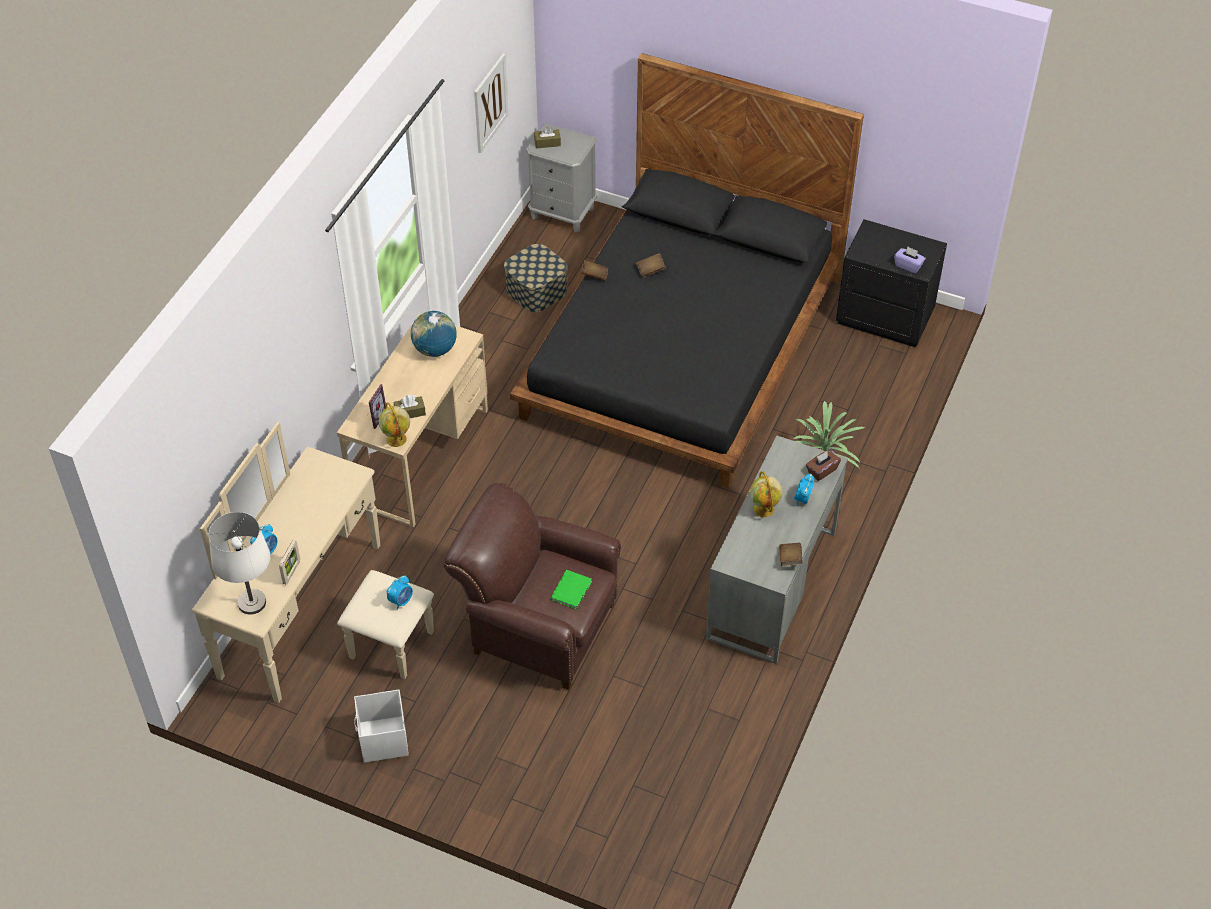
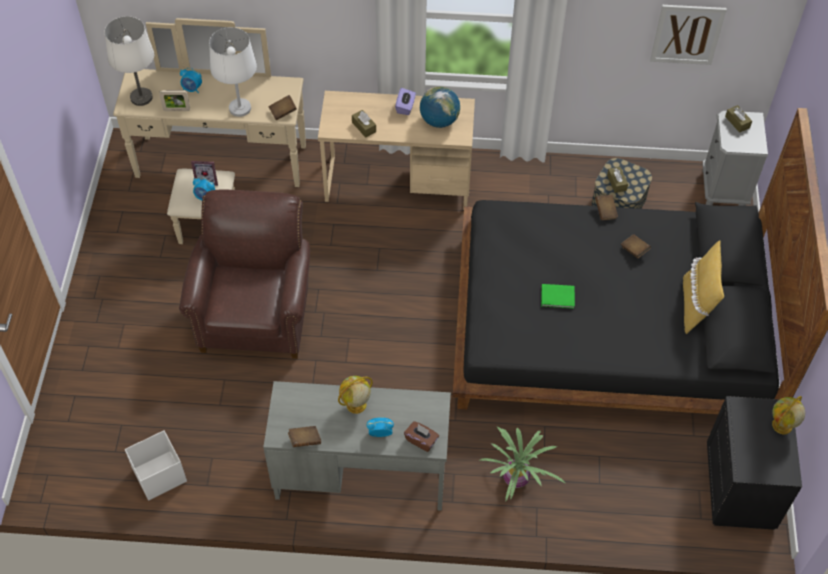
camera: 70 degrees right, 5 degrees up
(323, 512) = (240, 108): none -> white table lamp
(350, 475) = (283, 112): none -> brown book
(374, 417) = (349, 107): picture frame -> picture frame (207, 180)
(383, 740) = (120, 249): white storage box -> white storage box (159, 475)
(397, 439) = (332, 128): globe -> globe (782, 426)
(536, 271) = (616, 183): none -> brown tissue box
(572, 590) = (246, 301): green book -> green book (558, 297)
(730, 251) = (696, 305): none -> yellow pillow
(908, 265) = (746, 457): purple tissue box -> purple tissue box (405, 107)

